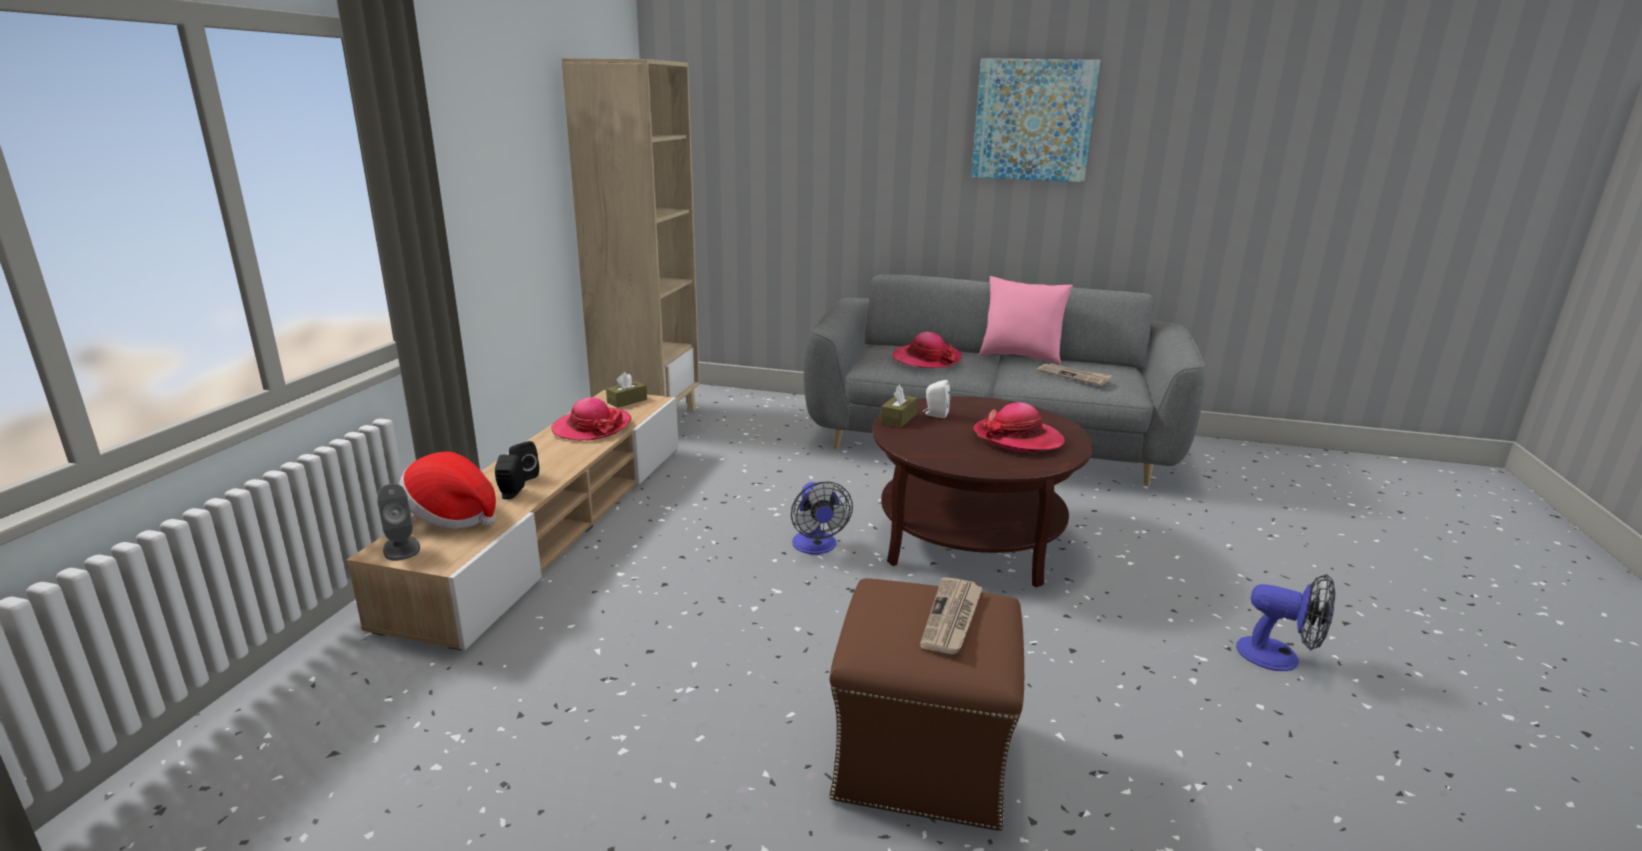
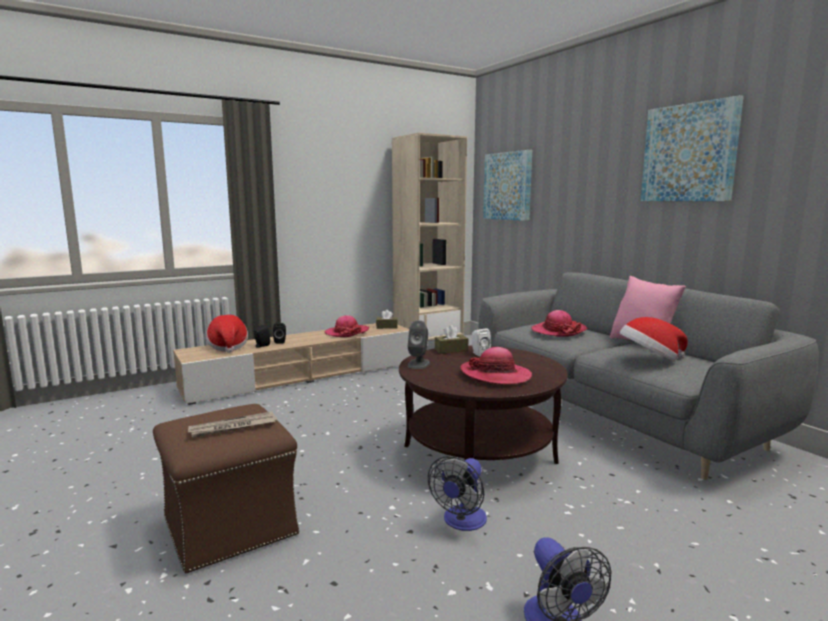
camera: 45 degrees right, 10 degrees down
(401, 548) = (192, 351): grey speaker -> grey speaker (418, 364)
(727, 143) = (508, 186): none -> picture
(816, 547) = (386, 423): fan -> fan (461, 522)
(1074, 376) = (649, 360): newspaper -> hat

